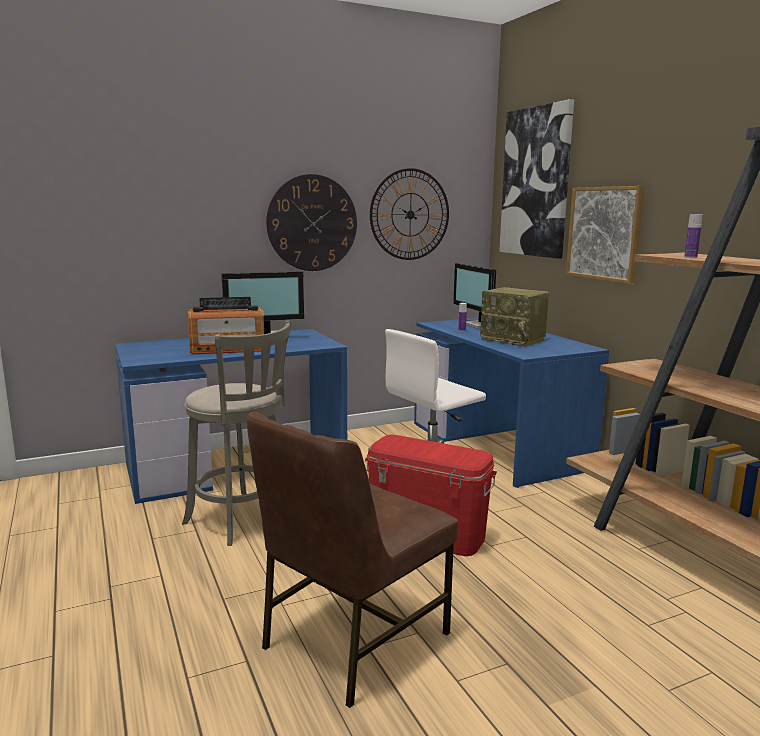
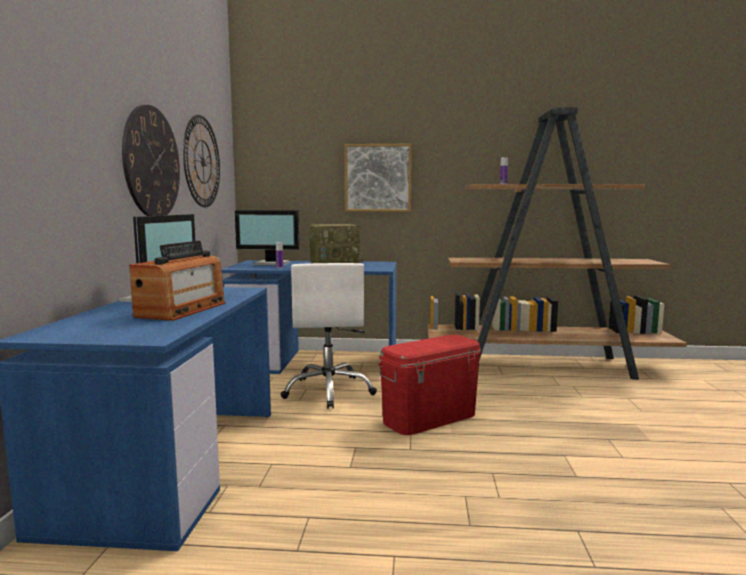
camera: 60 degrees left, 5 degrees down
(241, 520) = (317, 487): grey stool -> none
(352, 640) = (564, 479): brown chair -> none
(536, 182) = (295, 139): picture -> none

